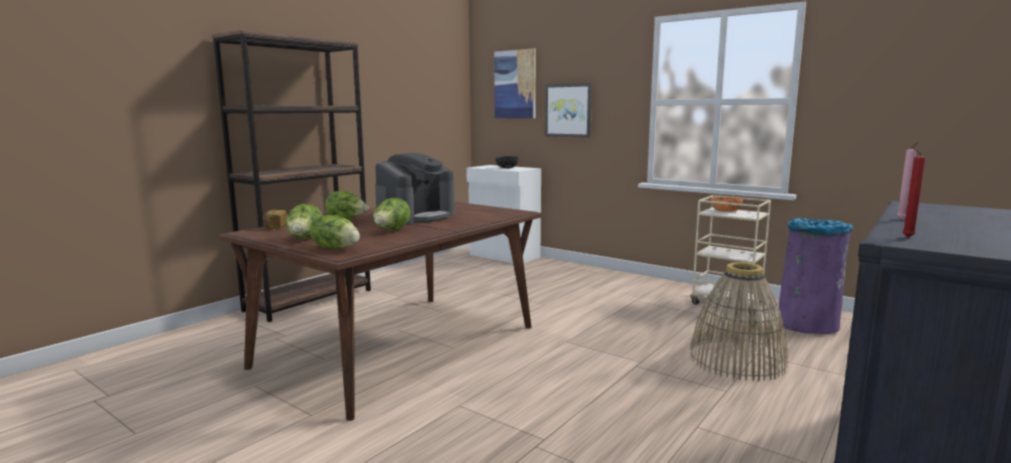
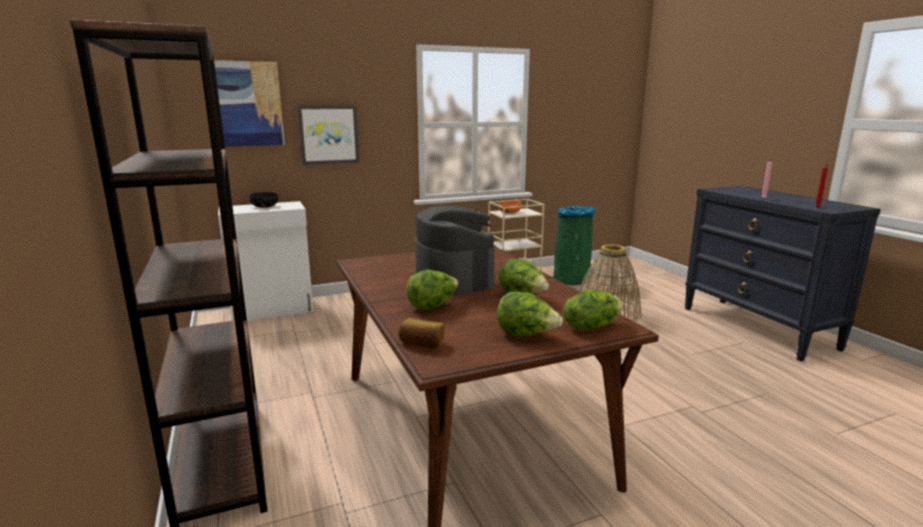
camera: 60 degrees left, 5 degrees up
(808, 325) = (571, 279): purple trash can -> green trash can

